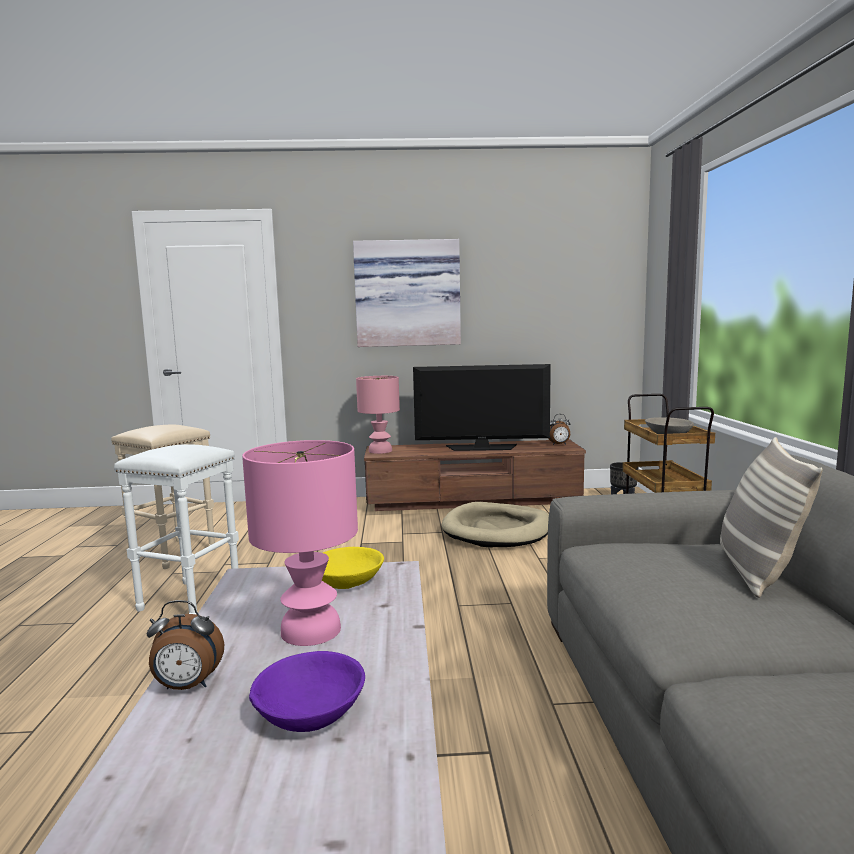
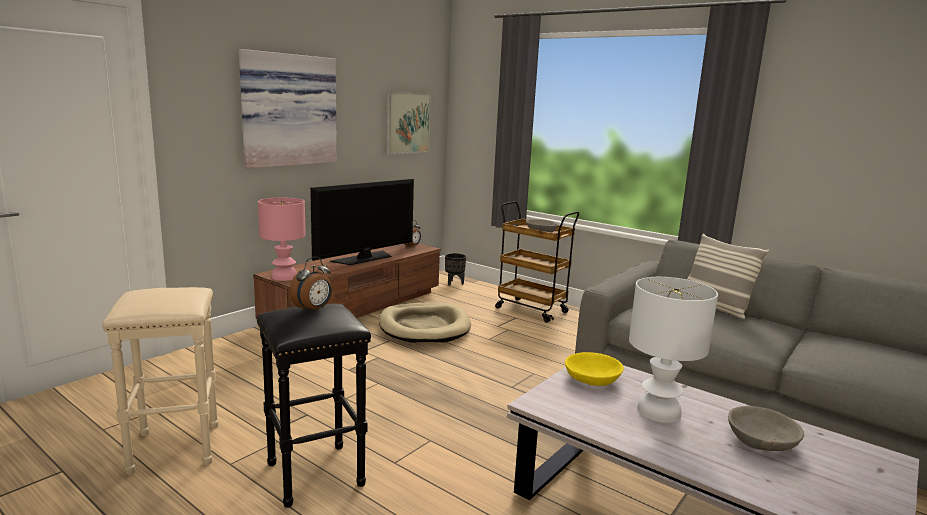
camera: 50 degrees left, 5 degrees up
(187, 686) = (701, 465): alarm clock -> alarm clock (313, 309)
(192, 599) = (316, 472): white stool -> black stool
(309, 630) = (658, 412): pink table lamp -> white table lamp
(310, 711) = (761, 441): purple bowl -> grey bowl
(572, 302) = (407, 123): none -> picture

